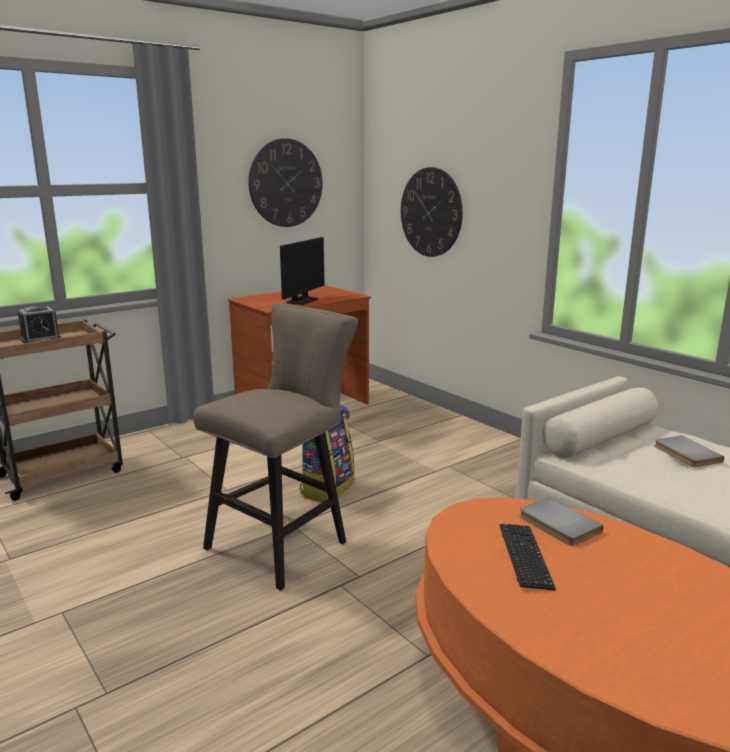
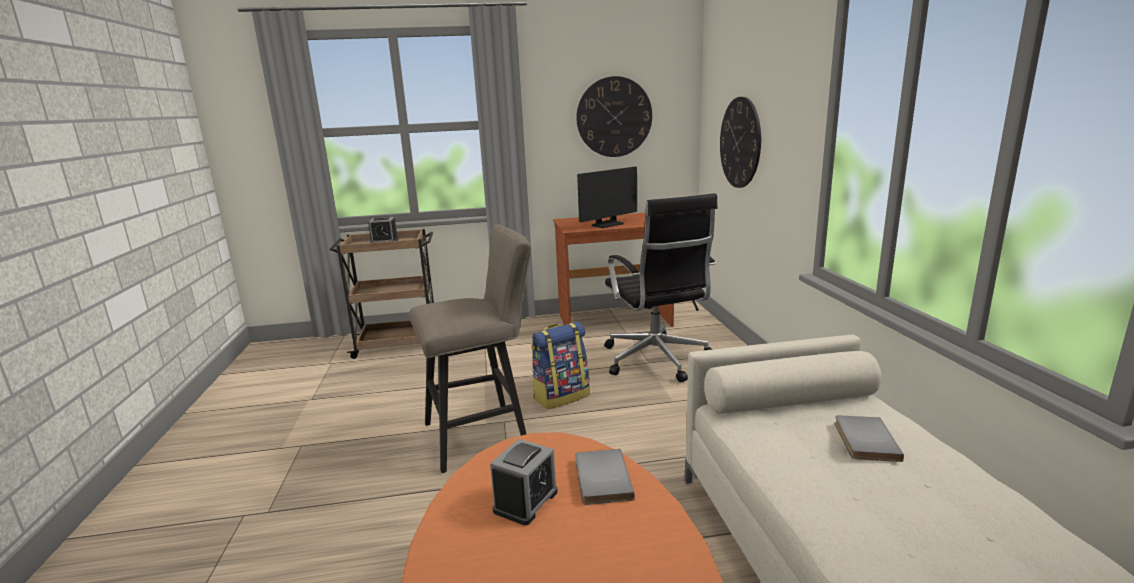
camera: 30 degrees right, 0 degrees up
(384, 437) = (656, 360): none -> black office chair
(525, 557) = (526, 501): keyboard -> alarm clock

